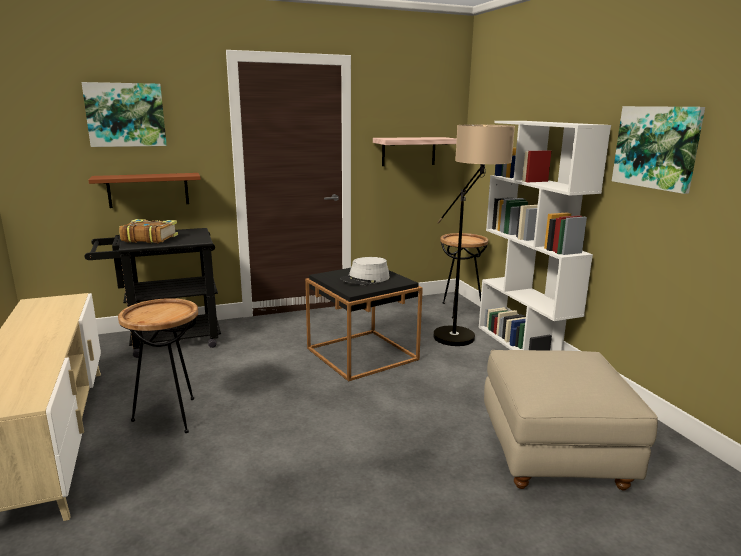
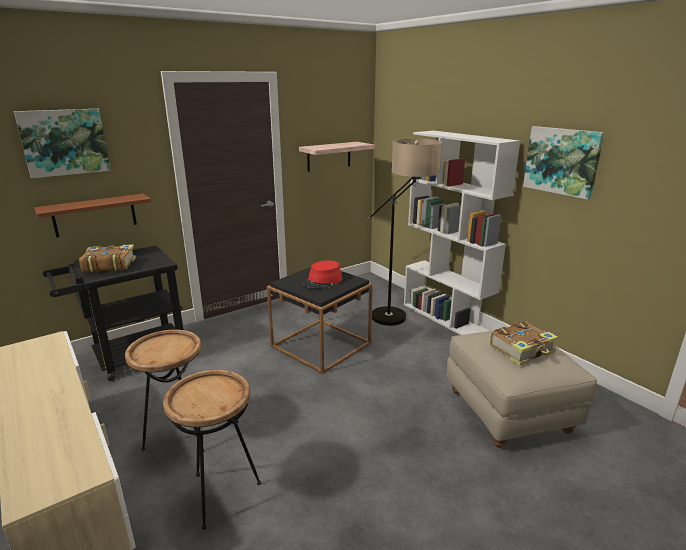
camera: 15 degrees left, 5 degrees up
(365, 279) = (322, 281): grey hat -> red hat
(459, 310) = (381, 289): brown side table -> brown side table (220, 494)
(567, 370) = (522, 350): none -> book

